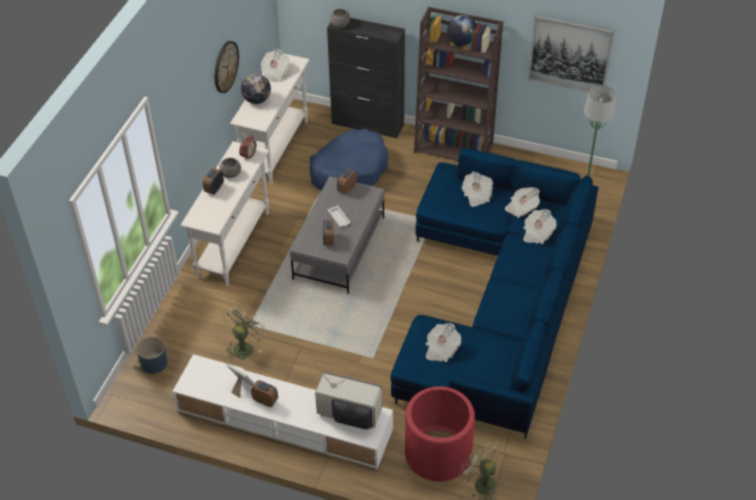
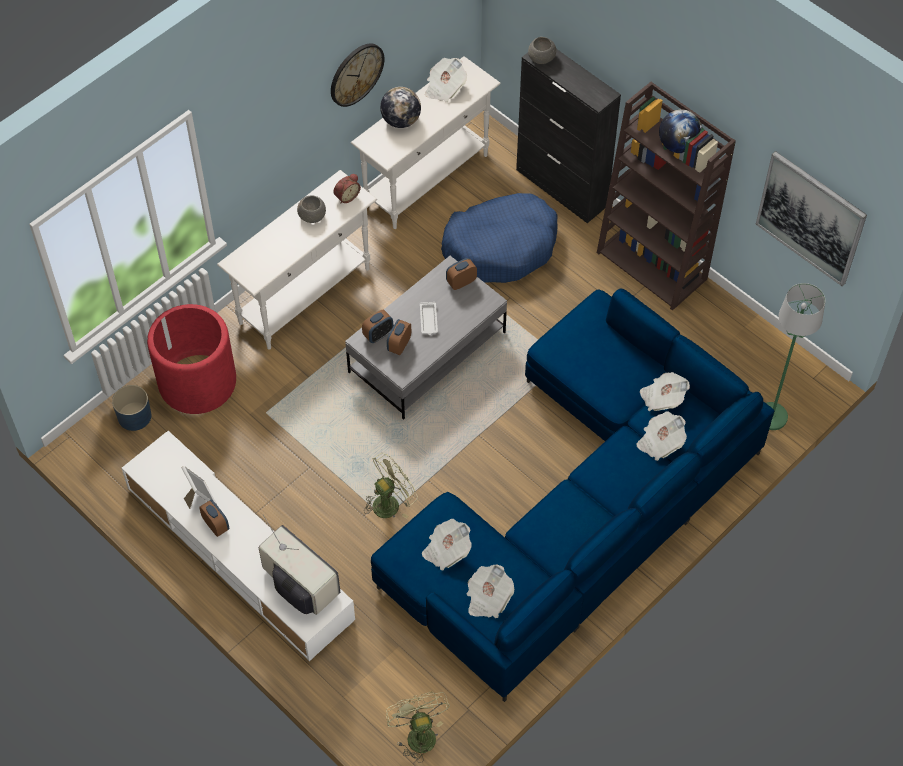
camera: 25 degrees right, 10 degrees up
(214, 189) = (281, 230): alarm clock -> alarm clock (378, 335)
(244, 346) = (246, 439): green fan -> green fan (390, 502)
(438, 453) = (390, 673): red planter -> red planter (197, 382)
(476, 195) = (615, 357): newspaper -> newspaper (487, 598)

